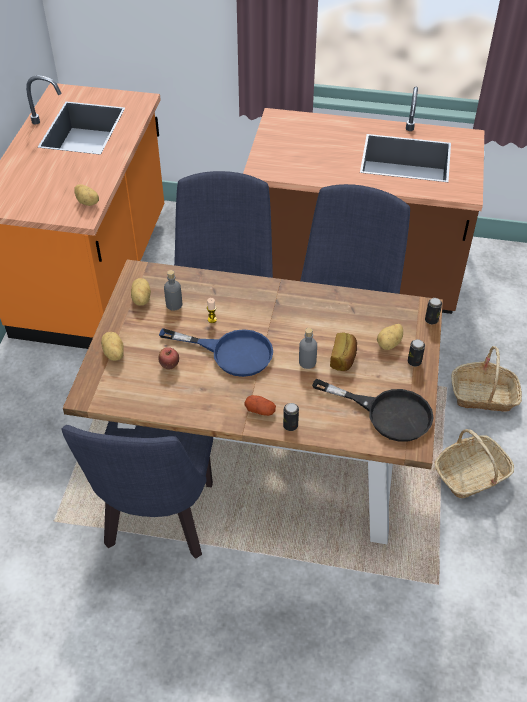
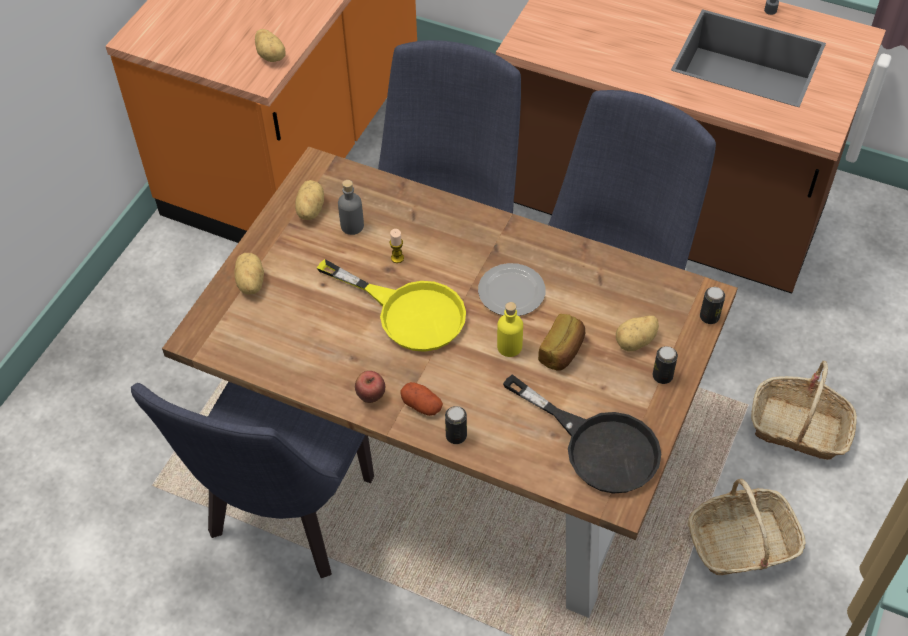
camera: 15 degrees right, 5 degrees up
(169, 365) = (319, 315): apple -> apple (371, 396)
(231, 352) = (408, 312): blue frying pan -> yellow frying pan
(297, 328) = (512, 292): none -> plate
(307, 362) = (509, 347): grey bottle -> yellow bottle

